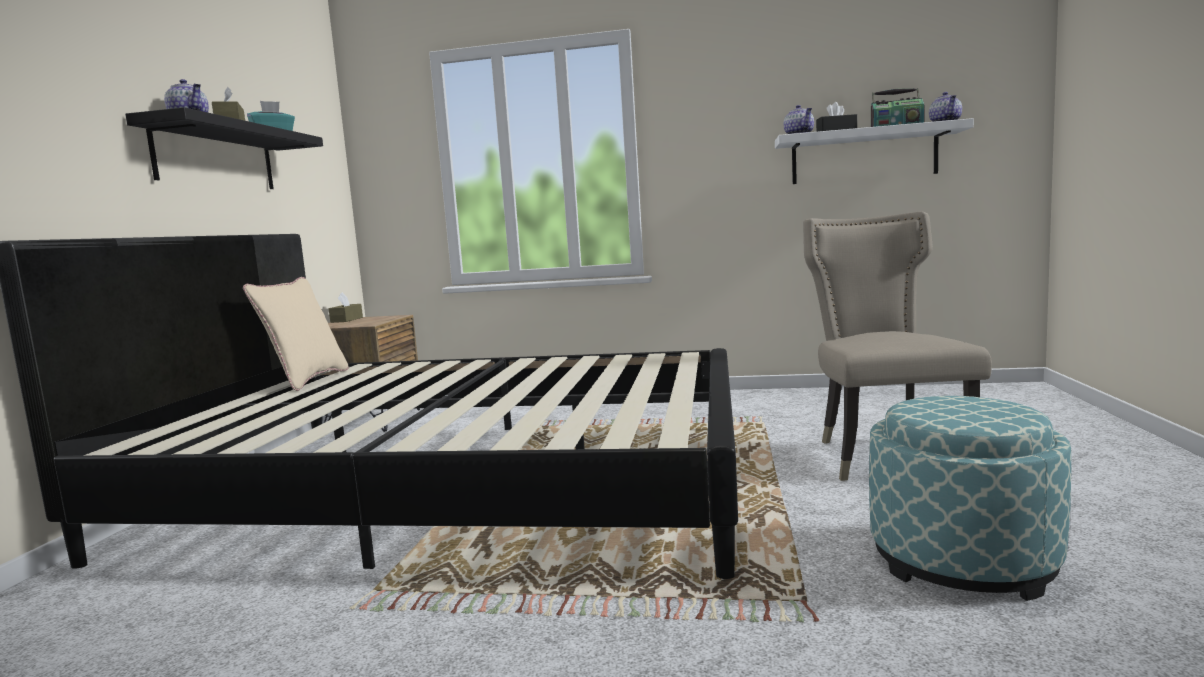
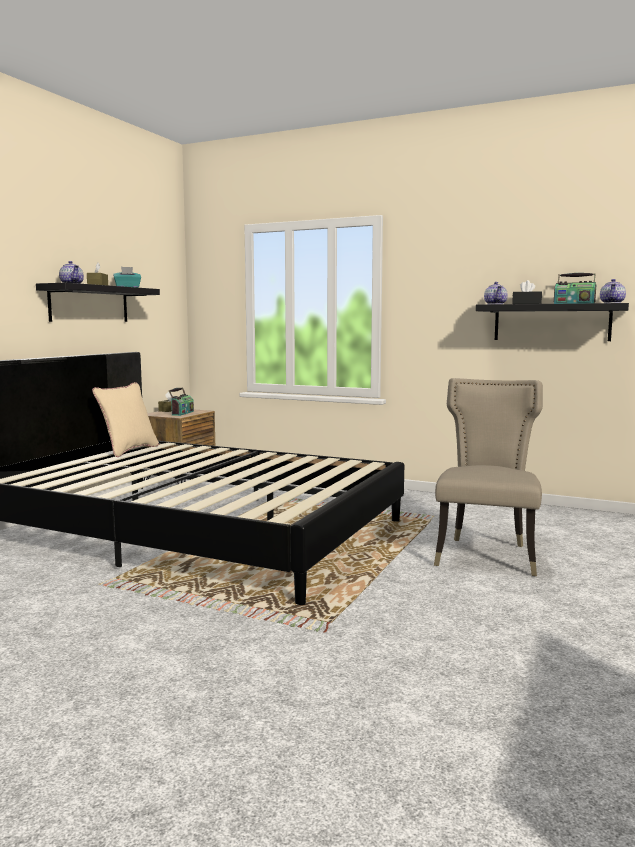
camera: 15 degrees right, 0 degrees up
(369, 321) = (182, 413): none -> radio
(863, 156) = (551, 322): white shelf -> black shelf
(962, 560) = (447, 620): ottoman -> none

